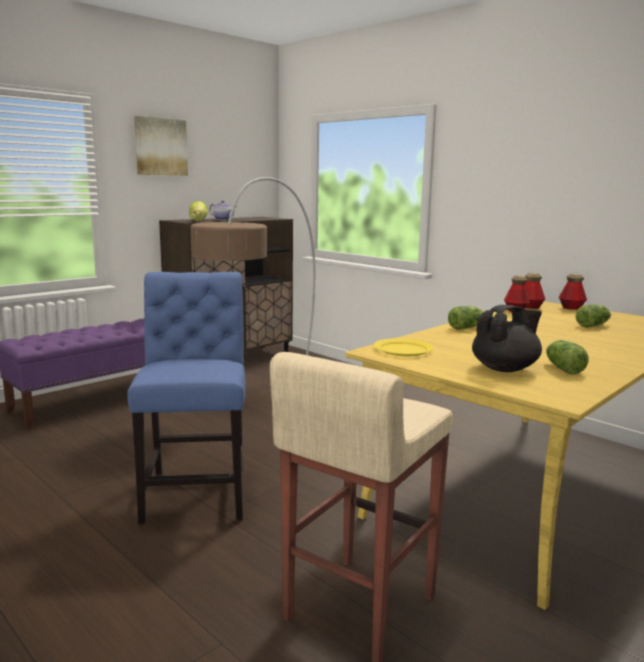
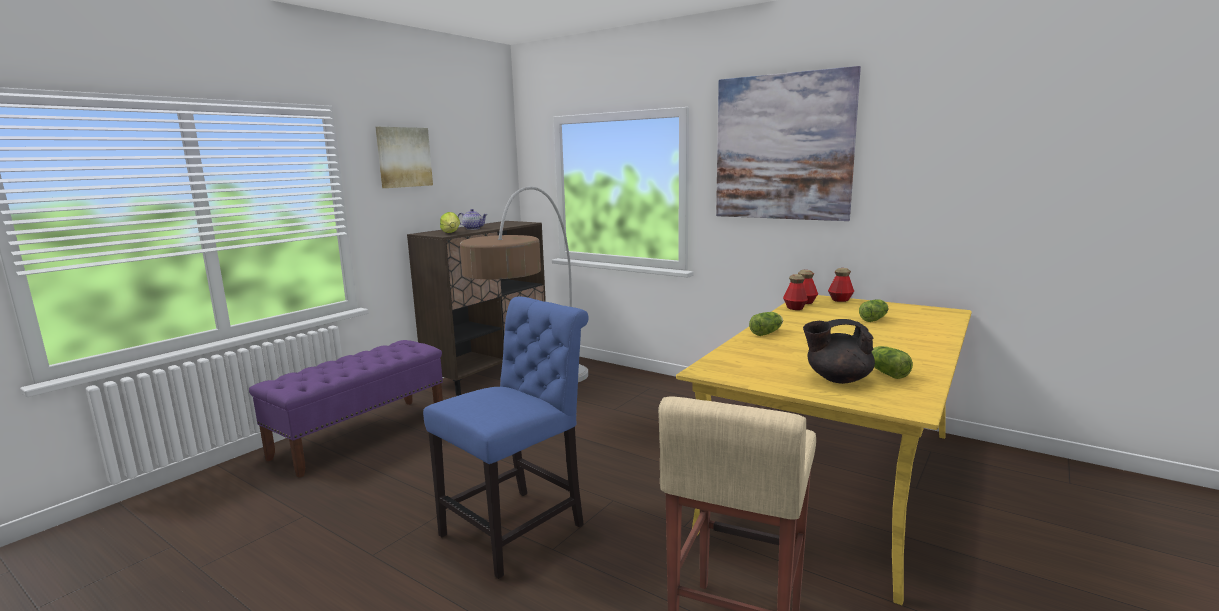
camera: 10 degrees left, 0 degrees up
(197, 491) = (519, 527): blue chair -> blue chair turned 60 degrees clockwise
(403, 350) = (729, 366): yellow plate -> none
(505, 369) = (837, 379): black teapot -> black teapot turned 135 degrees counterclockwise
(525, 145) = (783, 147): none -> picture

